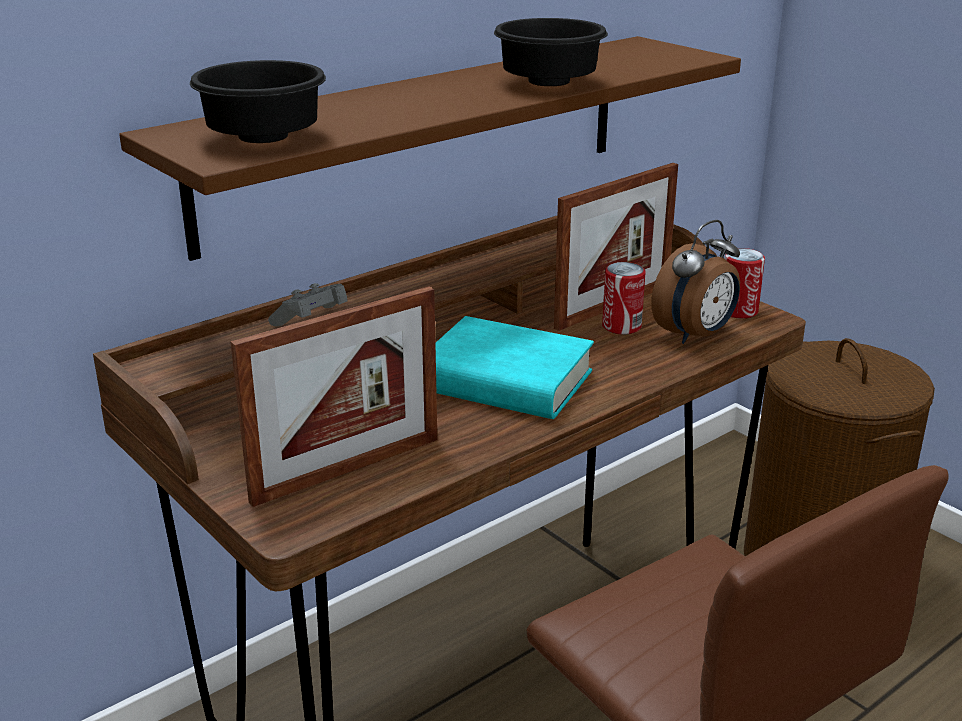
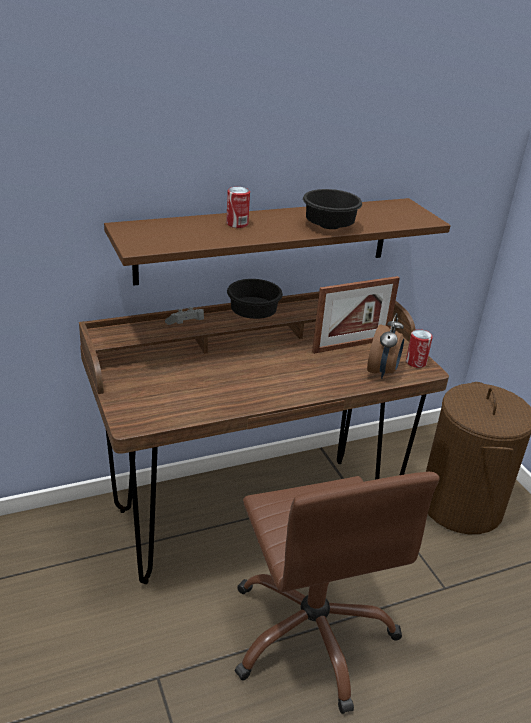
camera: 15 degrees right, 5 degrees up
(268, 139) = (166, 239): black bowl -> black bowl (255, 315)
(347, 470) = (170, 404): picture frame -> none
(505, 381) = (269, 375): turquoise book -> none
(621, 326) = (347, 358): can -> can (237, 224)
(696, 335) = (382, 372): alarm clock -> alarm clock turned 45 degrees counterclockwise

